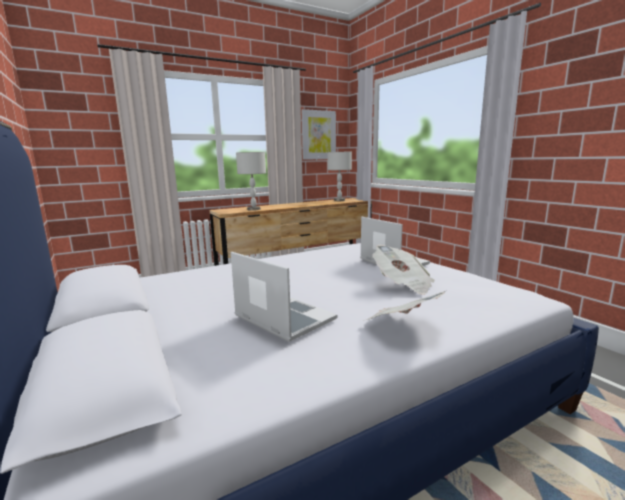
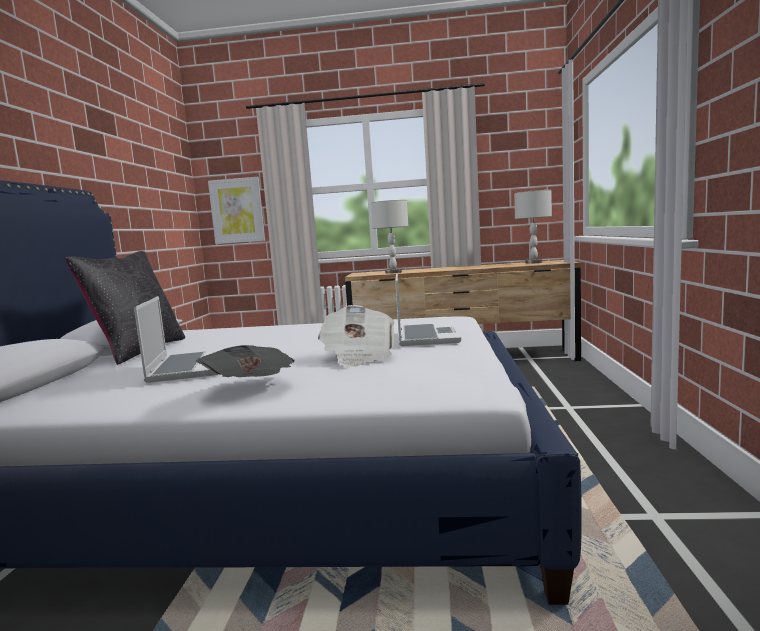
camera: 35 degrees right, 5 degrees down
(156, 309) = (139, 351): none -> black pillow
(318, 135) = (512, 170): picture -> picture (237, 210)

